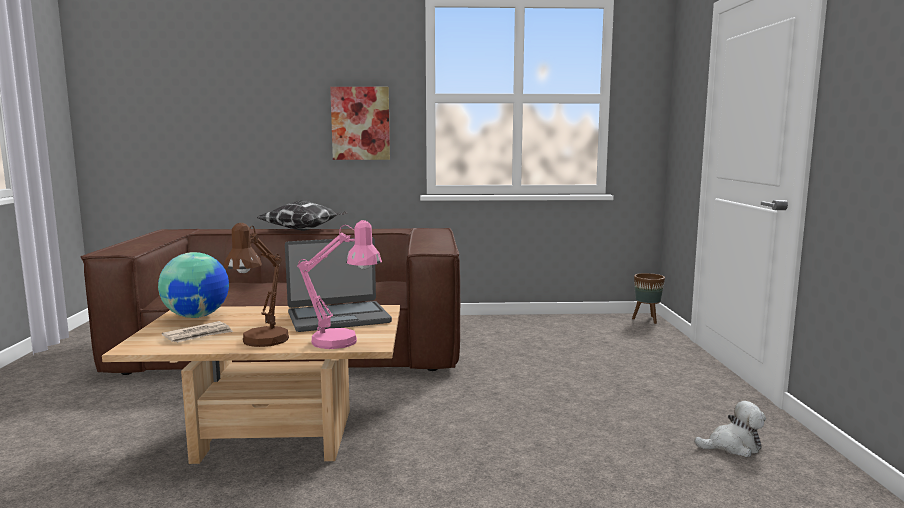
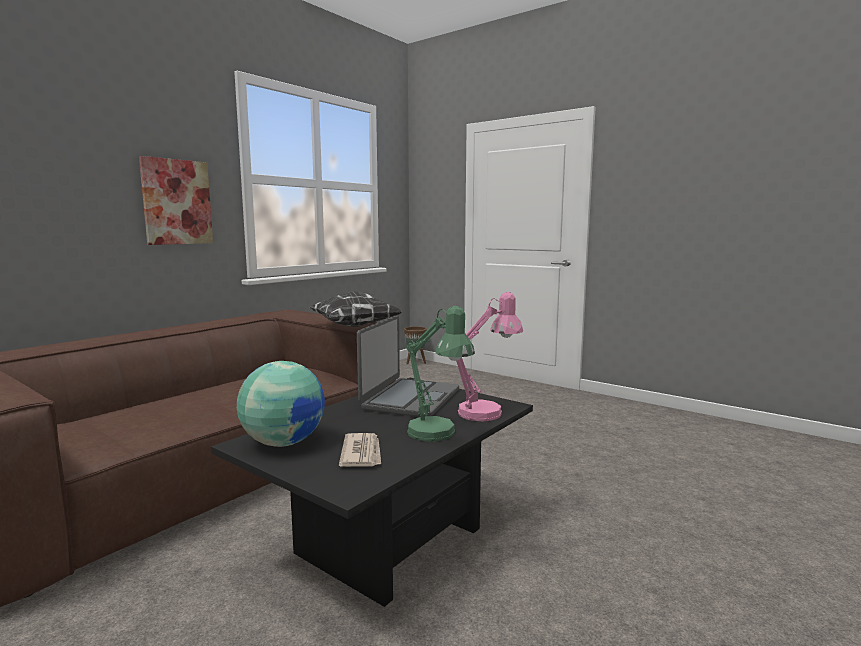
camera: 50 degrees left, 0 degrees up
(260, 343) = (437, 435): brown table lamp -> green table lamp
(276, 435) = (390, 540): beige coffee table -> black coffee table
(304, 230) = (149, 333): pillow -> pillow (355, 326)
(732, 446) = (606, 415): plush toy -> none

